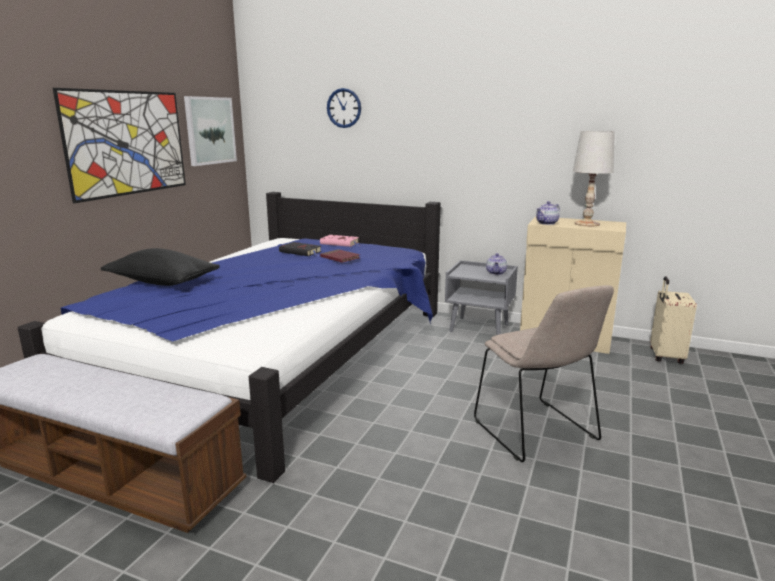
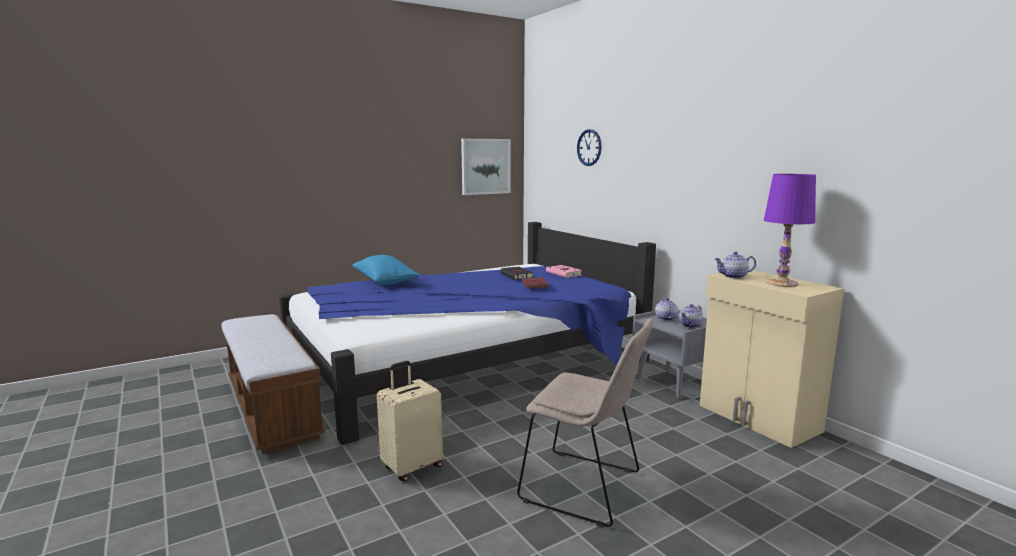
camera: 35 degrees right, 5 degrees down
(127, 143) = (402, 174): picture -> none
(162, 282) = (385, 282): black pillow -> blue pillow
(469, 270) = (665, 318): none -> teapot
(536, 432) = (585, 488): beige chair -> beige chair turned 75 degrees counterclockwise
(587, 224) = (782, 283): white table lamp -> purple table lamp
(665, 356) = (868, 473): beige suitcase -> beige suitcase (412, 467)

